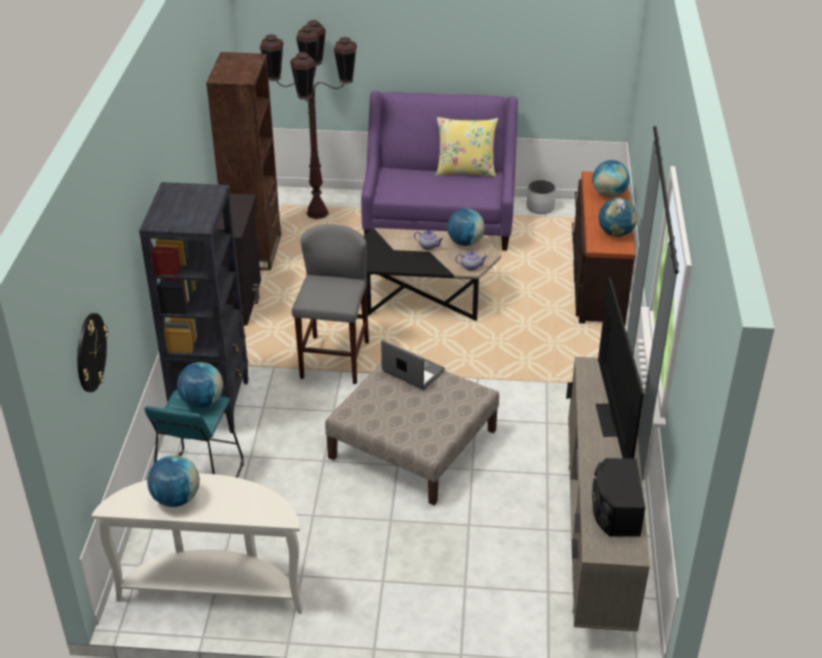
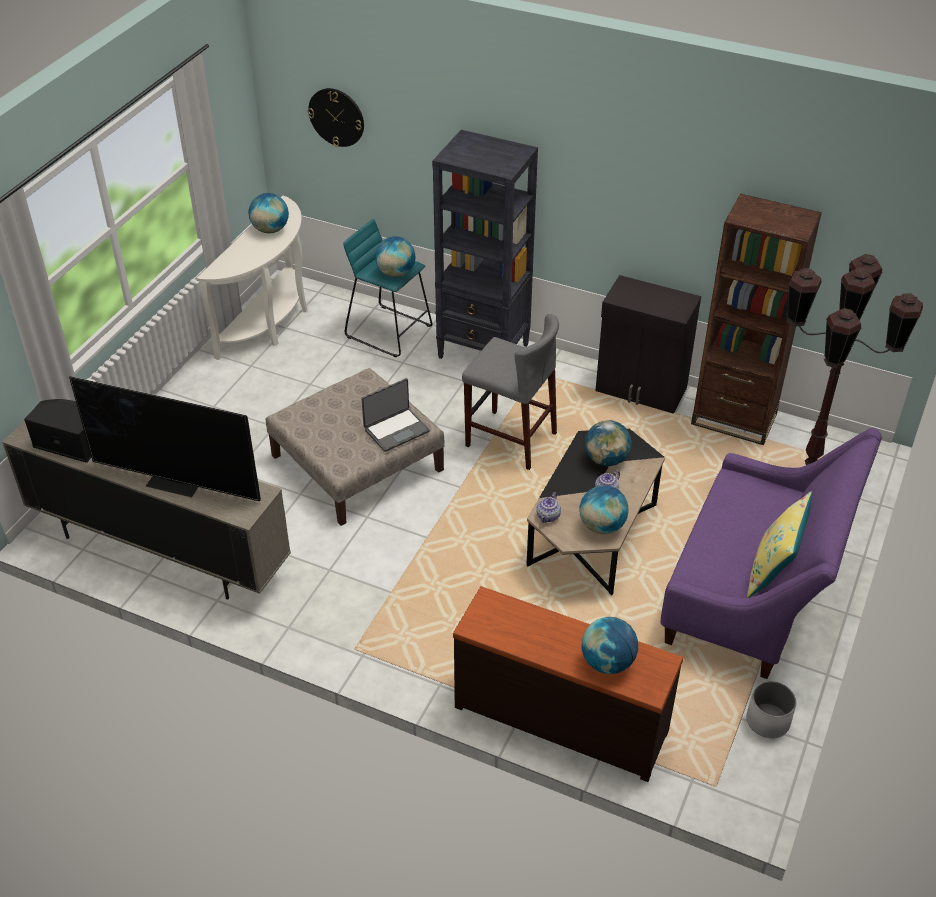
camera: 110 degrees right, 5 degrees up
(616, 233) = (508, 631): globe -> globe (606, 460)

